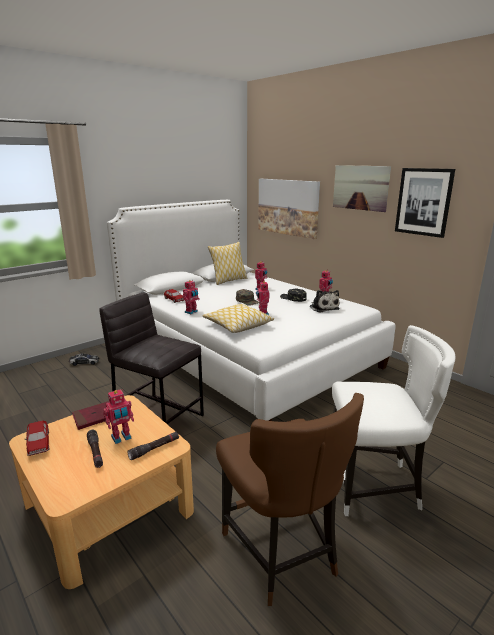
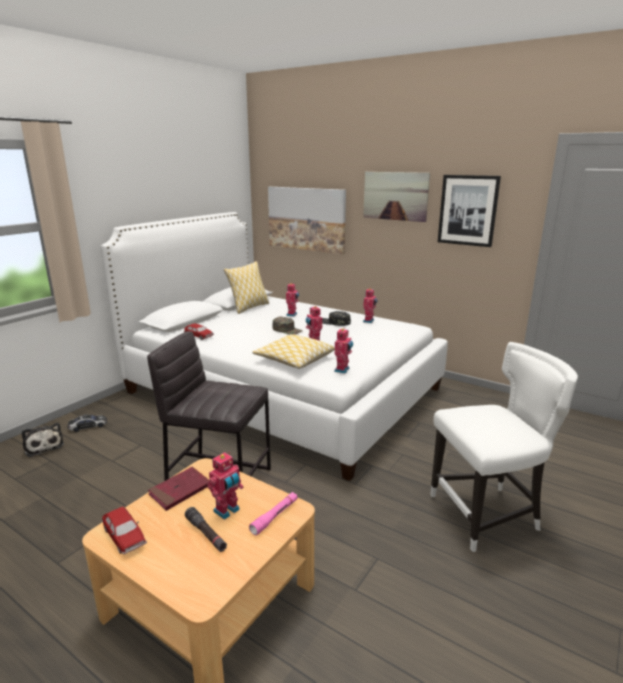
camera: 15 degrees left, 0 degrees up
(154, 449) = (275, 516): black flashlight -> pink flashlight
(191, 312) = (230, 349): toy robot -> toy robot (343, 370)
(281, 553) = (429, 605): brown chair -> none
(323, 308) = (374, 330): plush toy -> plush toy (43, 446)

